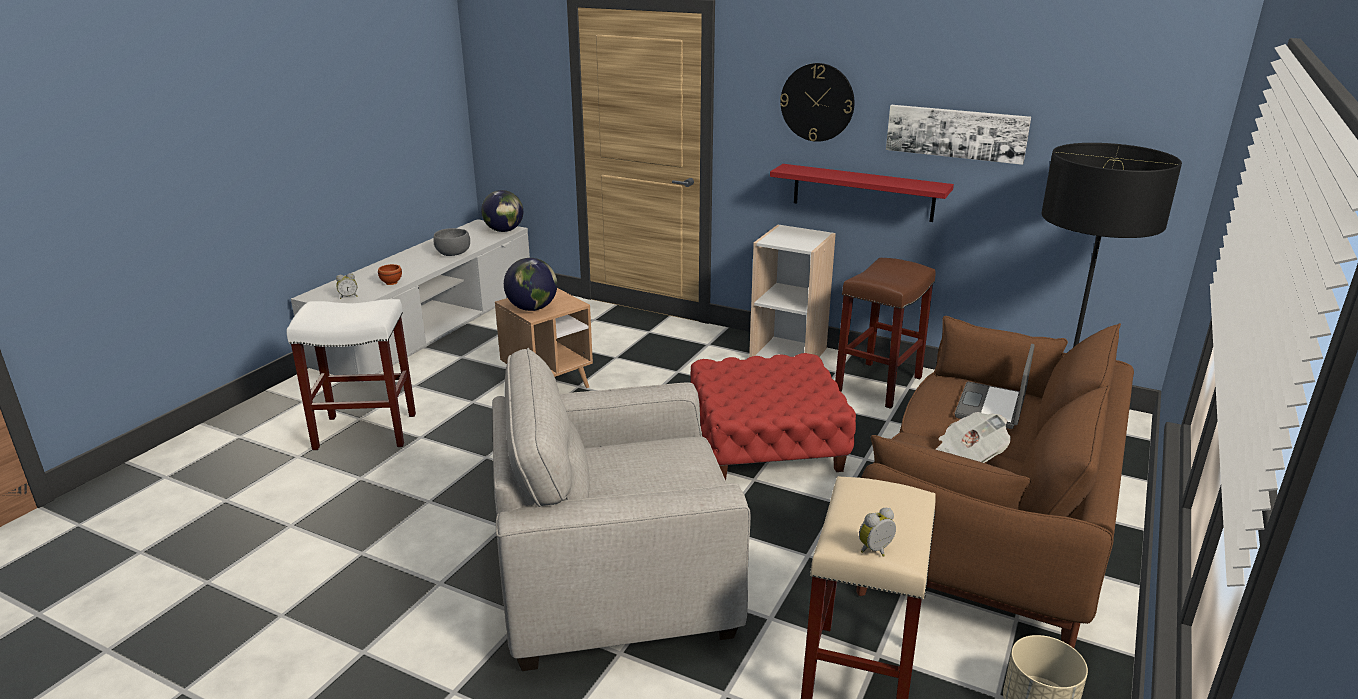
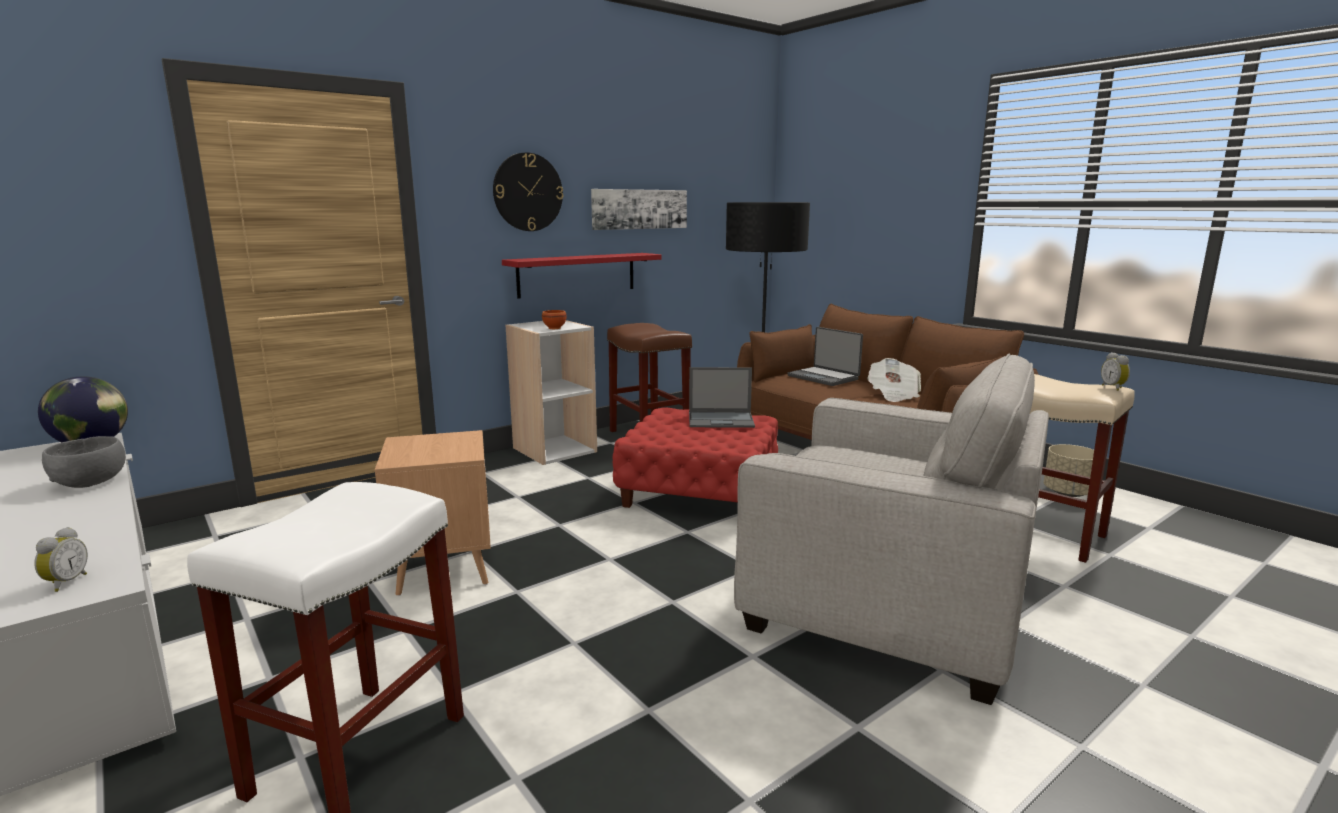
camera: 65 degrees left, 10 degrees down
(391, 283) = (95, 539): brown bowl -> brown bowl (555, 328)
(532, 308) = (441, 453): globe -> none
(616, 578) = (887, 602): grey armchair -> grey armchair turned 75 degrees counterclockwise
(804, 389) = (721, 420): none -> laptop

